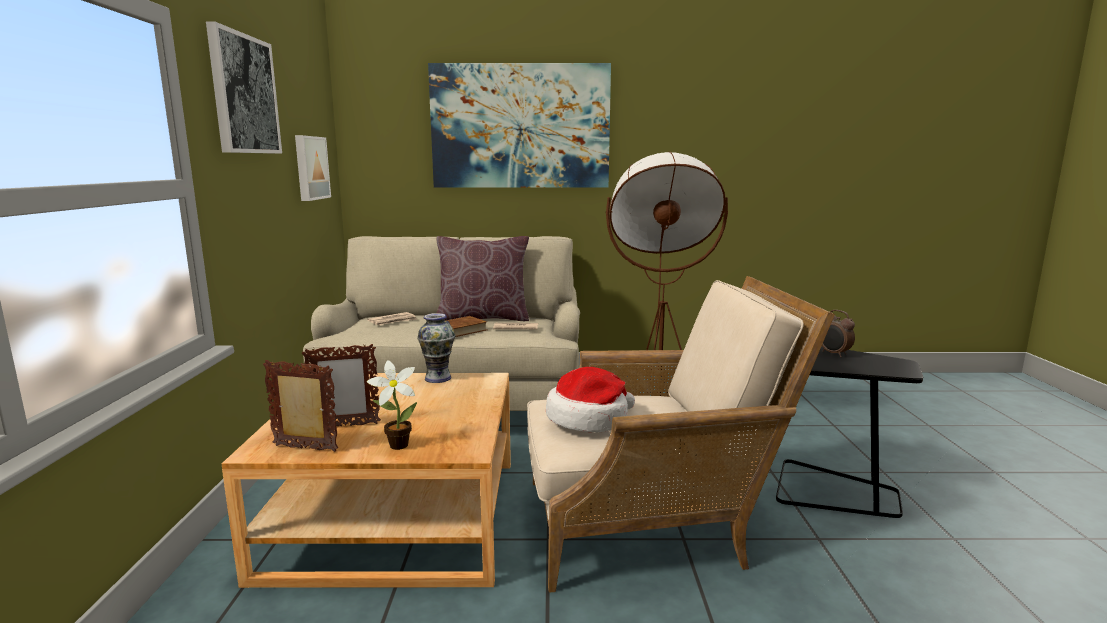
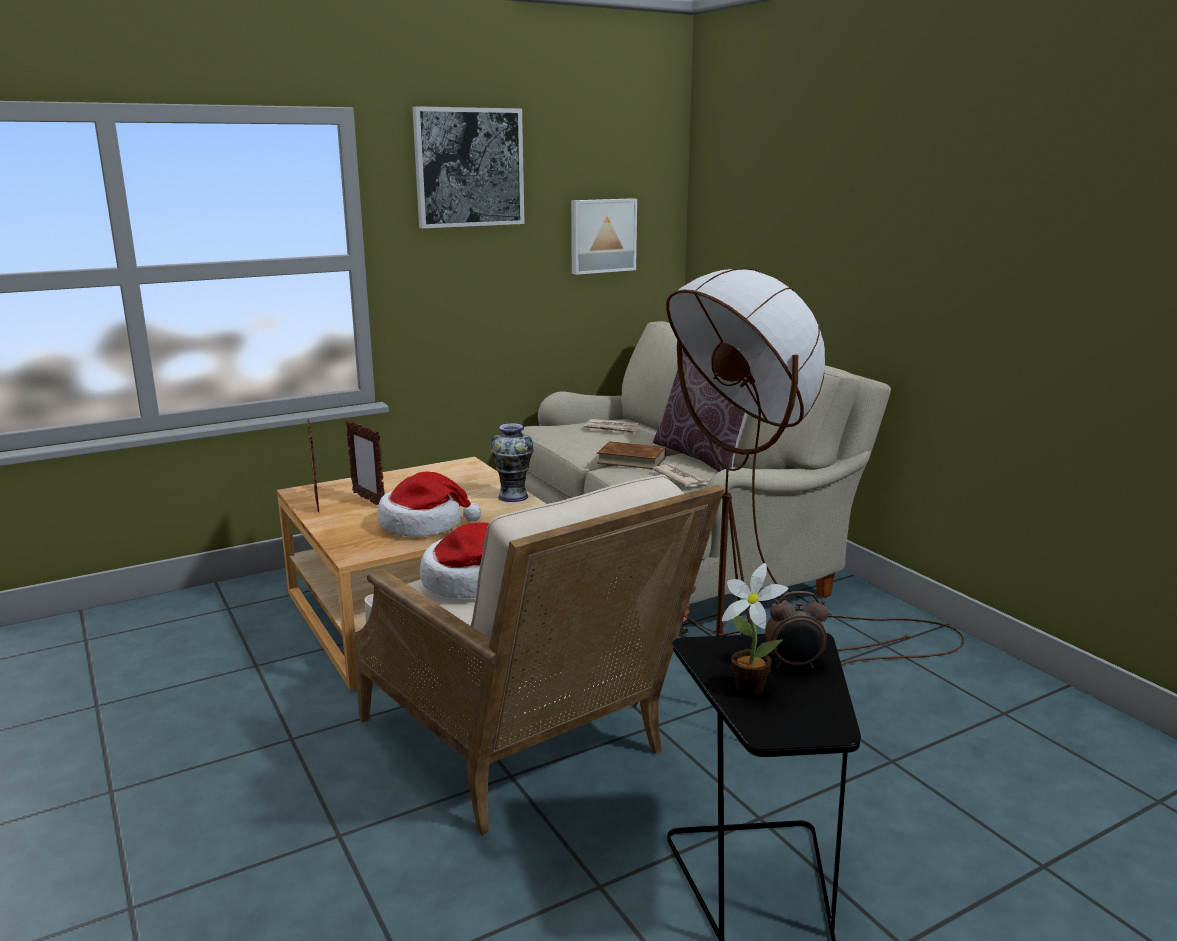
camera: 60 degrees right, 5 degrees up
(395, 445) = (345, 526): potted plant -> potted plant (747, 685)
(444, 415) = (424, 524): none -> hat
(520, 126) = (855, 190): picture -> none
(834, 354) = (794, 665): alarm clock -> alarm clock turned 120 degrees counterclockwise

